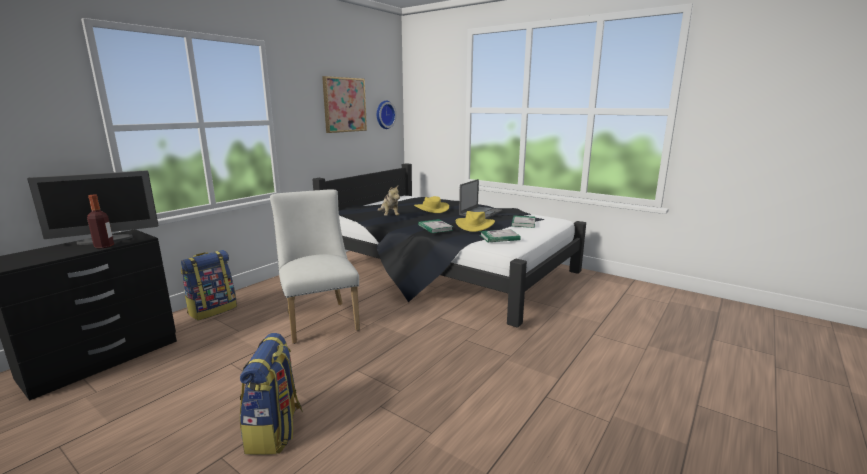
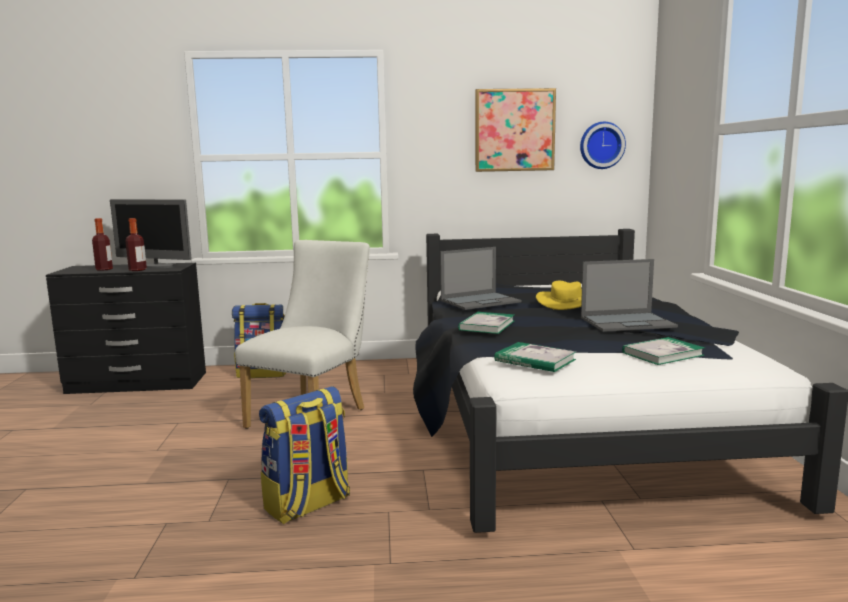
camera: 50 degrees right, 5 degrees down
(54, 254) = (104, 269): none -> bottle
(275, 431) = (78, 492): backpack -> backpack (308, 505)
(389, 216) = (481, 301): plush toy -> laptop
(474, 225) = (553, 335): yellow hat -> none

